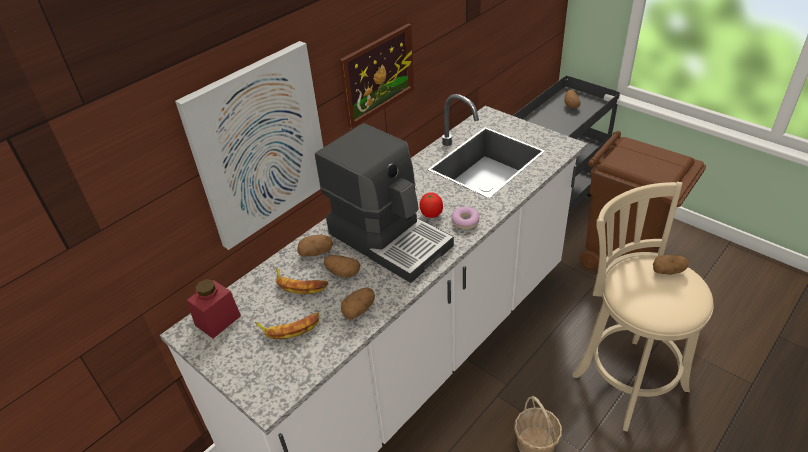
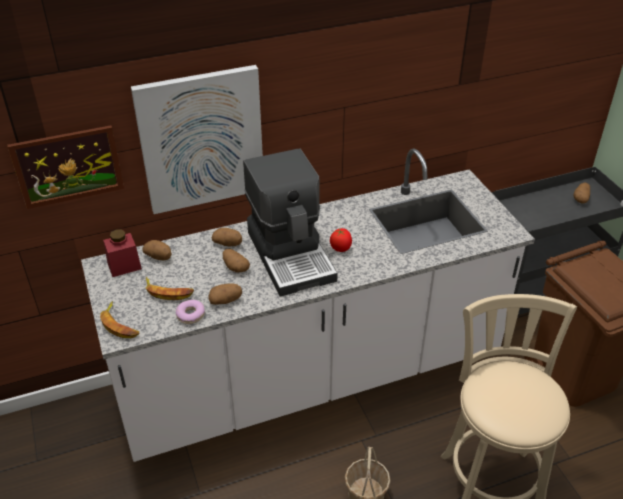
camera: 25 degrees right, 0 degrees up
(300, 284) = (198, 263): banana -> banana (120, 324)
(378, 75) = (338, 110): picture -> picture (68, 166)
(465, 221) = (363, 265): donut -> donut (191, 315)
(668, 271) = (537, 387): potato -> potato (159, 257)

